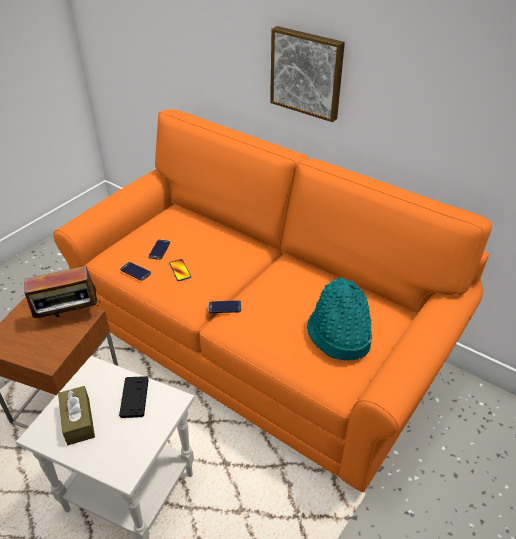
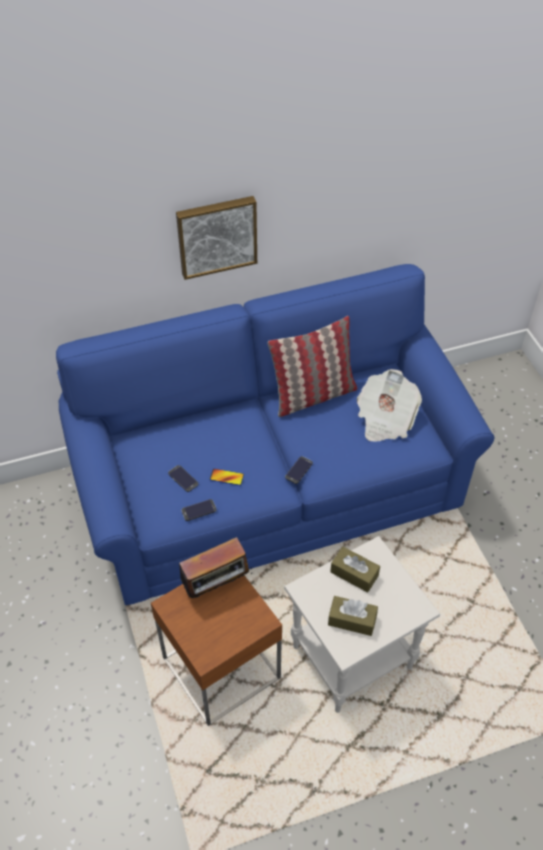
camera: 55 degrees left, 10 degrees up
(69, 317) = (217, 586): radio -> radio turned 45 degrees clockwise
(134, 397) = (354, 574): black game controller -> brown tissue box
(258, 346) = (272, 490): orange sofa -> blue sofa
(314, 277) = (313, 395): none -> pillow
(338, 335) = (385, 418): turquoise hat -> newspaper

